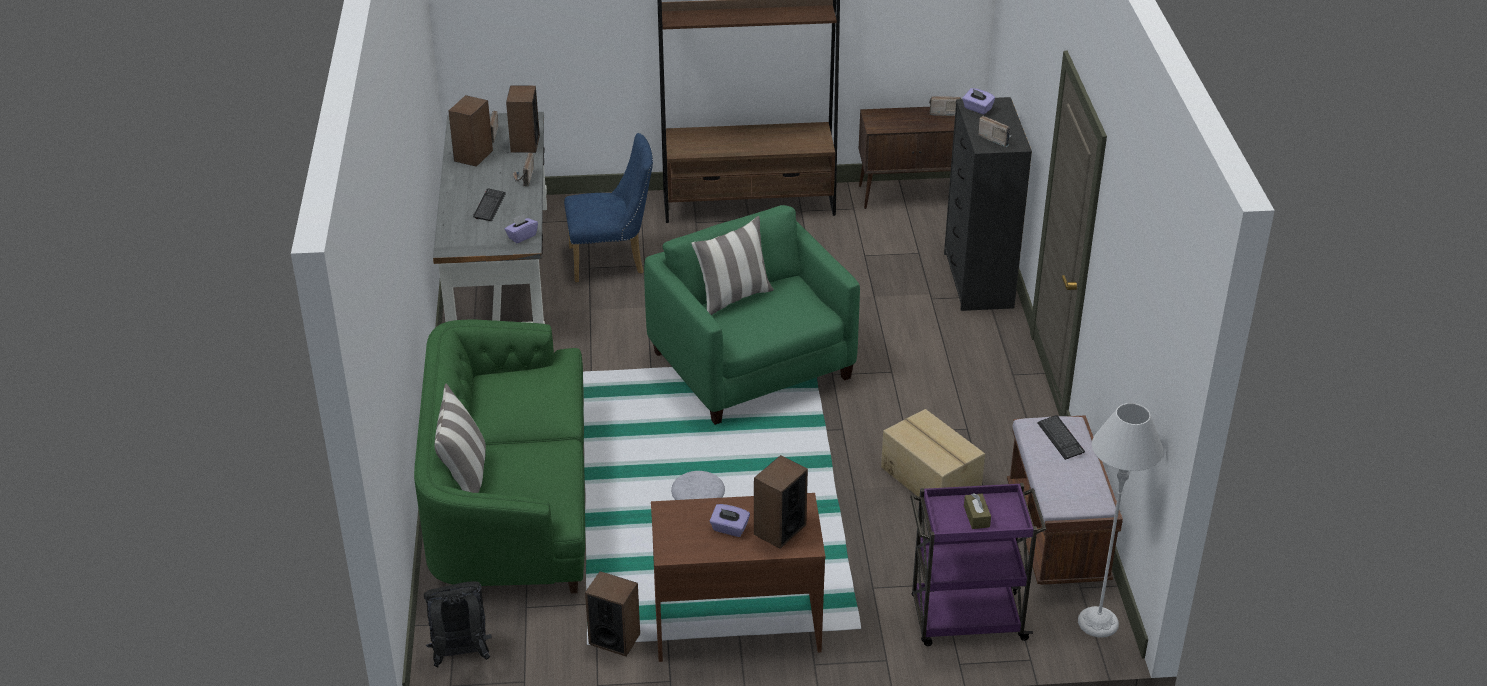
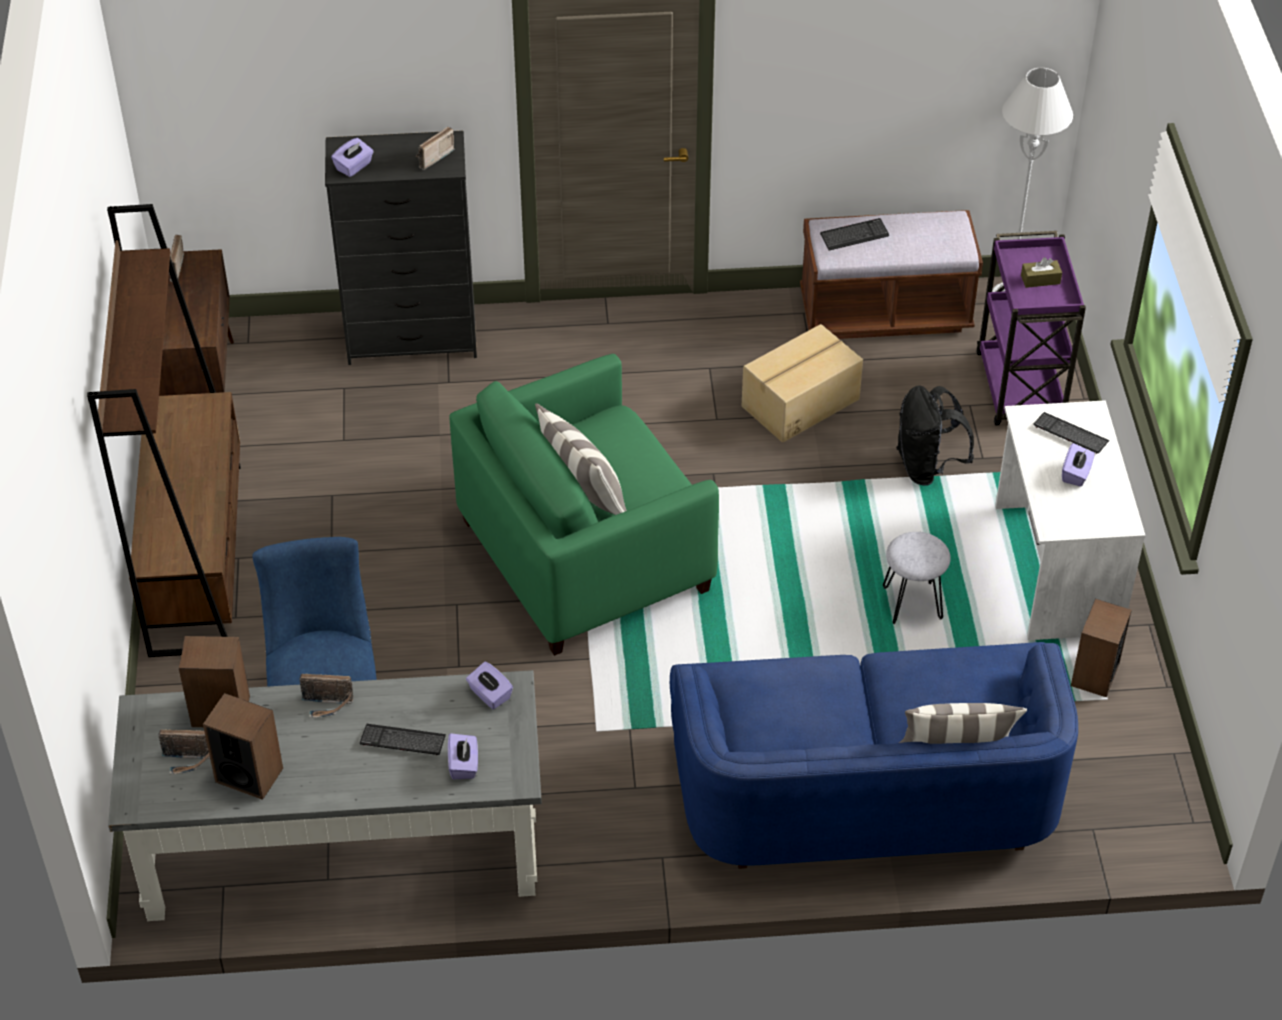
camera: 90 degrees left, 10 degrees up
(460, 655) = (1144, 817): black backpack -> black backpack (927, 467)
(465, 228) = (464, 765): none -> purple tissue box
(512, 500) = (865, 790): green sofa -> blue sofa
(736, 624) = (1054, 570): brown desk -> white desk
(779, 529) = (1070, 434): speaker -> keyboard

